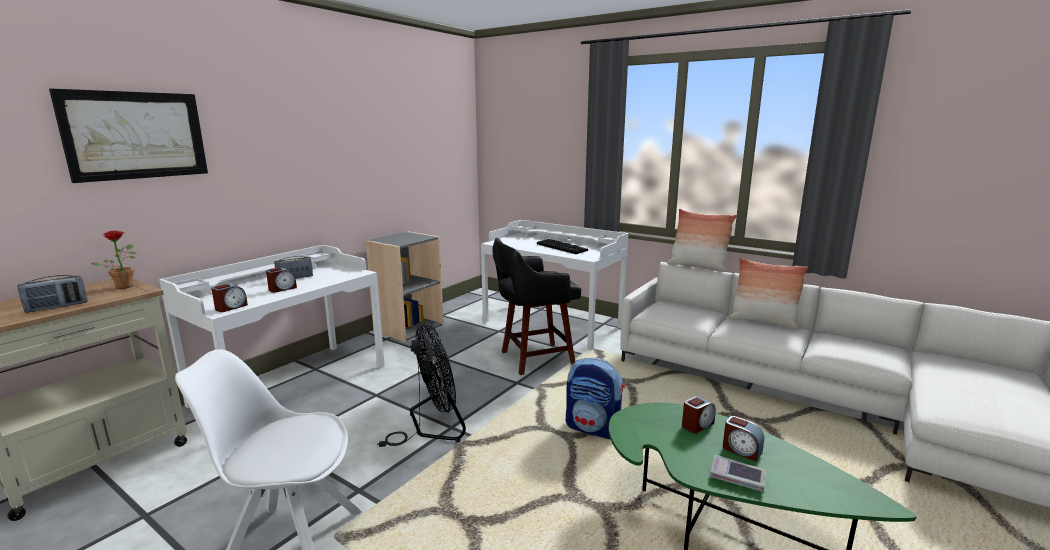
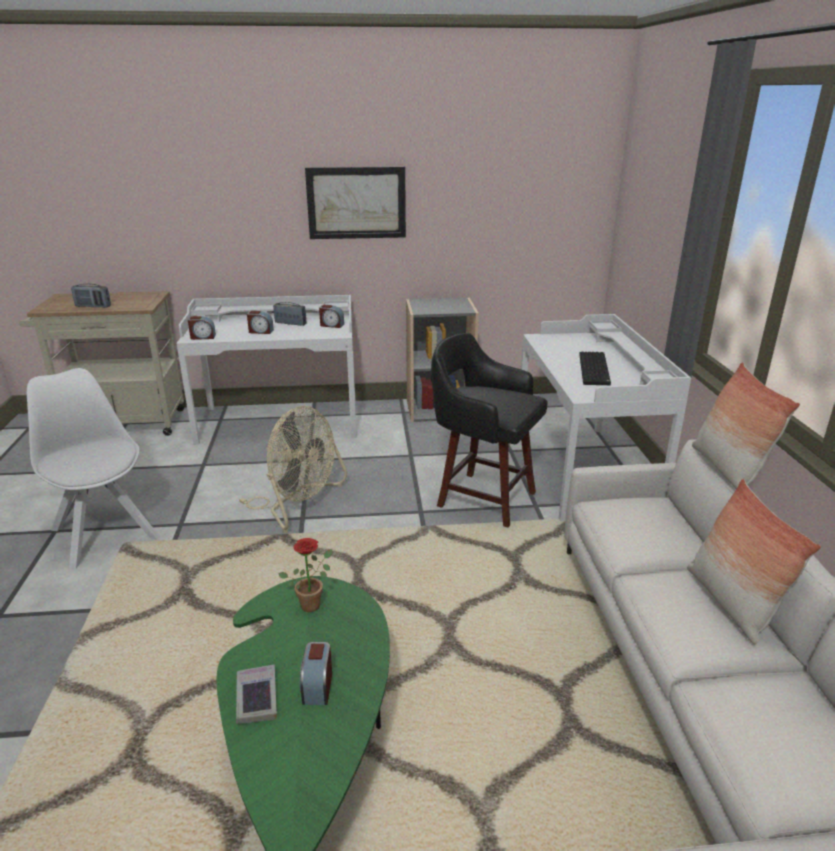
camera: 50 degrees right, 10 degrees up
(125, 286) = (148, 300): potted plant -> potted plant (312, 603)
(136, 135) = (182, 174): picture -> picture (356, 203)
(429, 423) = (296, 504): black fan -> beige fan
(594, 428) = (392, 596): backpack -> none
(697, 425) = (344, 637): alarm clock -> alarm clock (331, 325)

